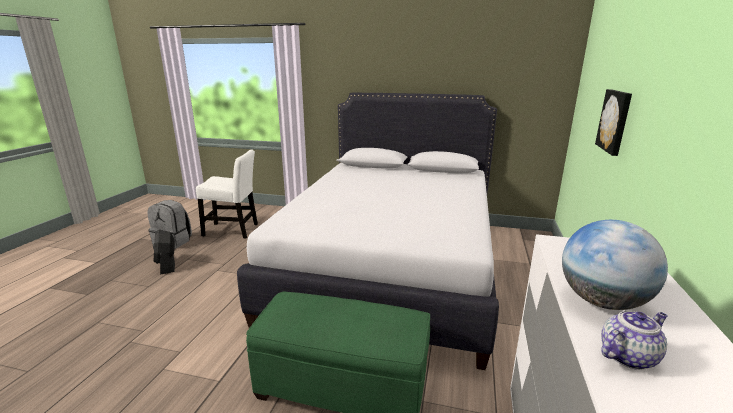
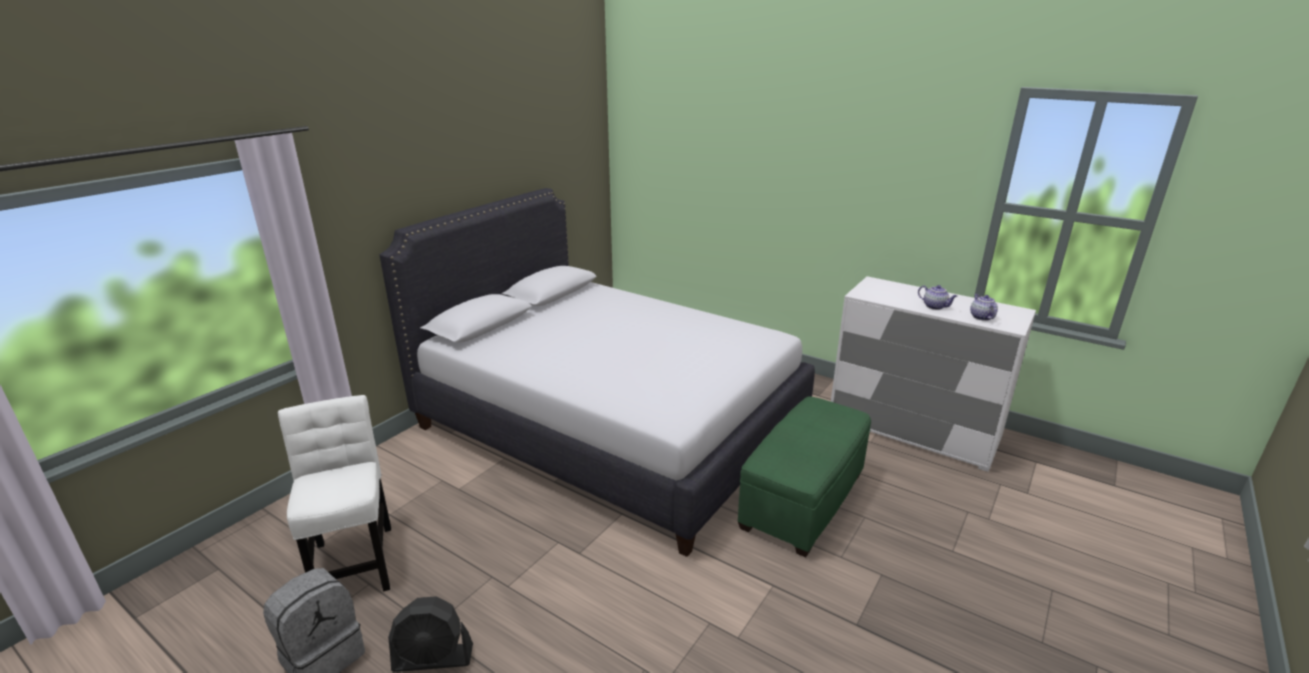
camera: 70 degrees left, 5 degrees up
(233, 230) = (354, 561): white chair -> white chair turned 45 degrees counterclockwise
(602, 301) = (935, 306): globe -> teapot
(615, 121) = (729, 194): picture -> none

